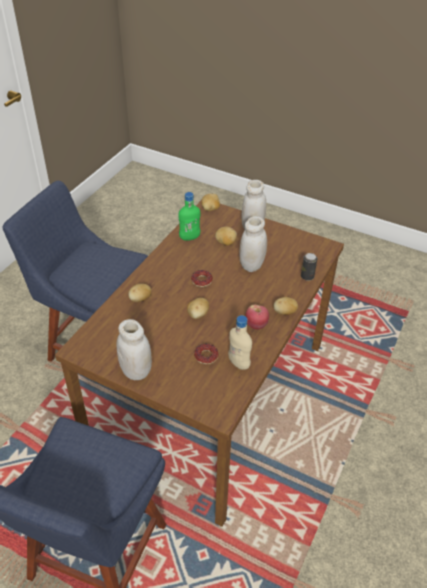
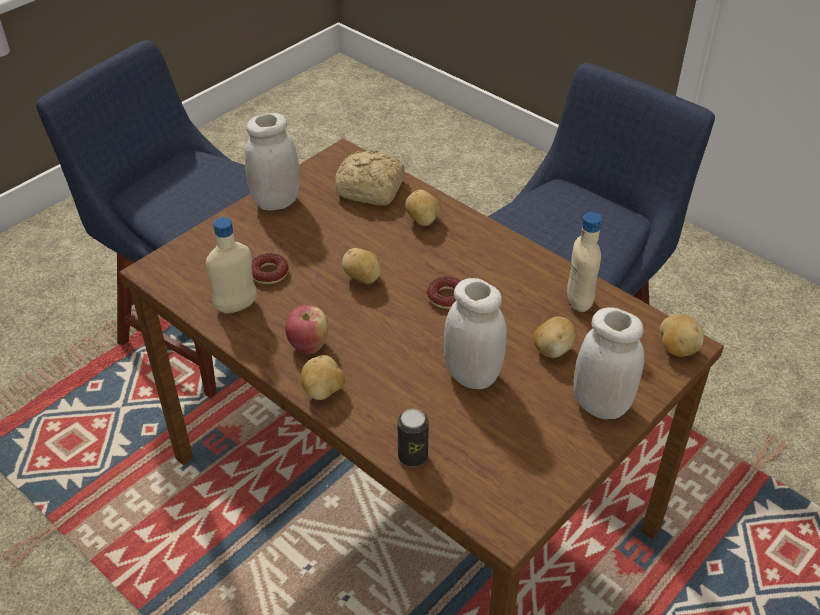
camera: 105 degrees right, 0 degrees up
(114, 327) = (371, 190): none -> bread
(189, 237) = (579, 301): green bottle -> beige bottle

